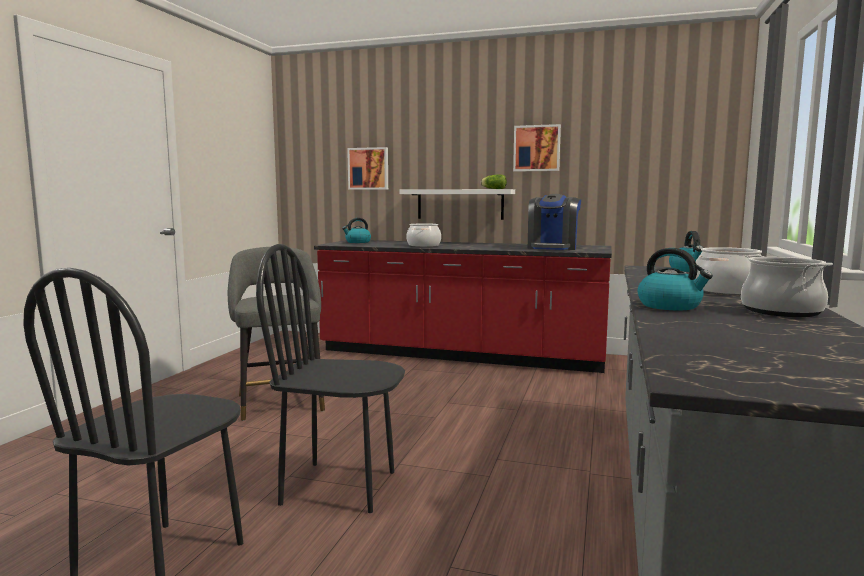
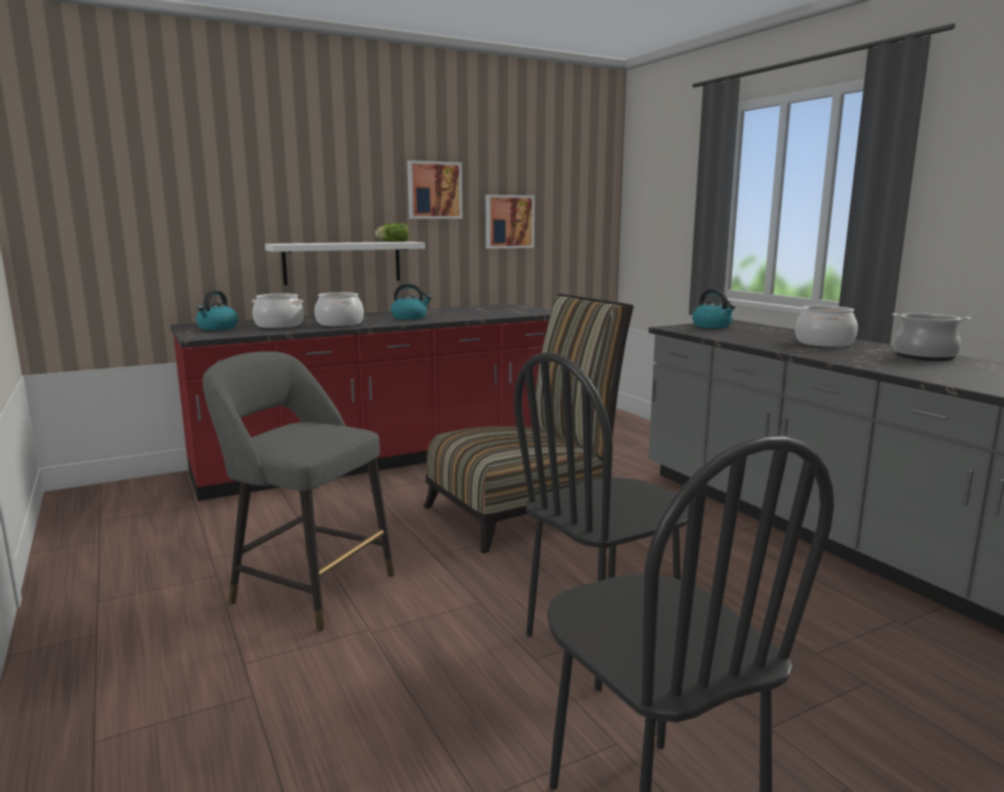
camera: 45 degrees left, 5 degrees up
(368, 168) = (195, 211): picture -> picture (508, 221)
(390, 243) = (279, 325): none -> cooking pot
(474, 406) = (525, 510): none -> chair
(552, 248) = (489, 312): coffee machine -> none
(670, 306) = (874, 364): kettle -> kettle (410, 317)

